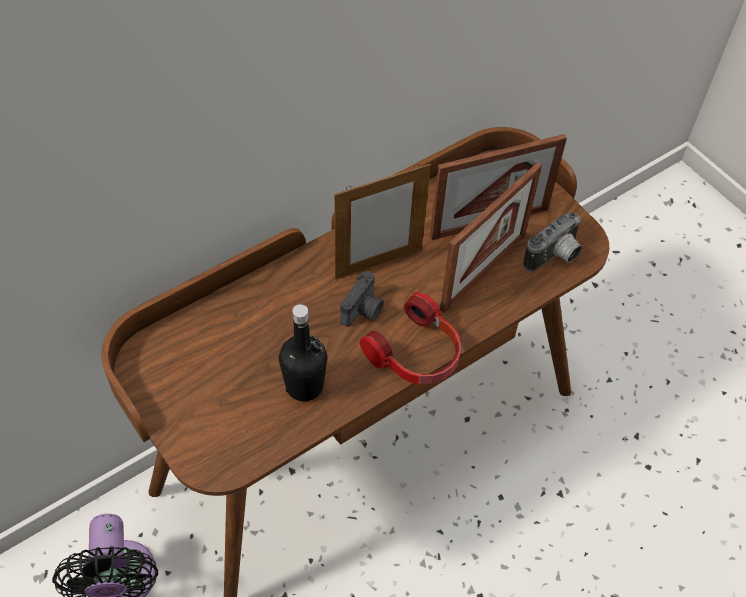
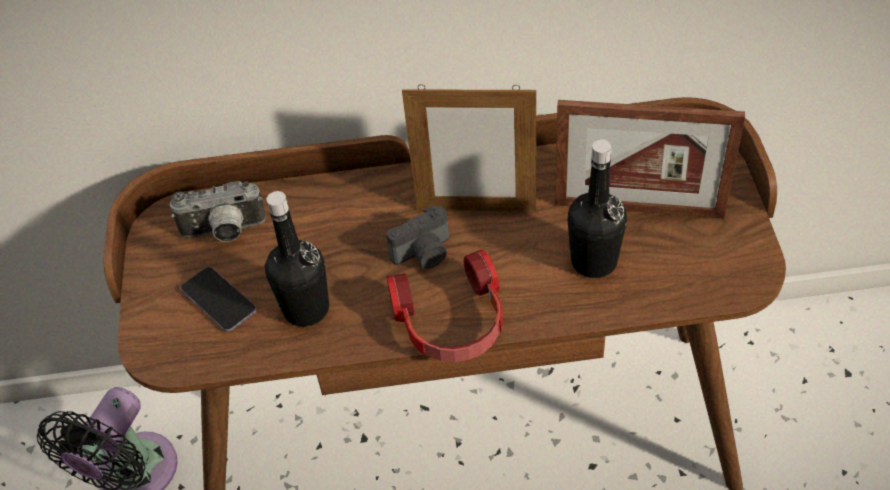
camera: 35 degrees right, 5 degrees down
(232, 406) = (219, 301): none -> phone
(483, 272) = (594, 261): picture frame -> black bottle
(555, 257) = (697, 276): camera -> camera (224, 233)

